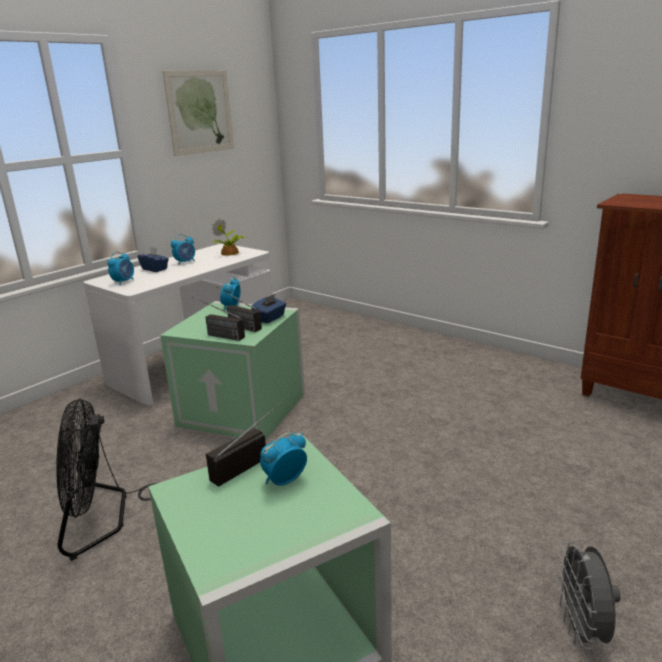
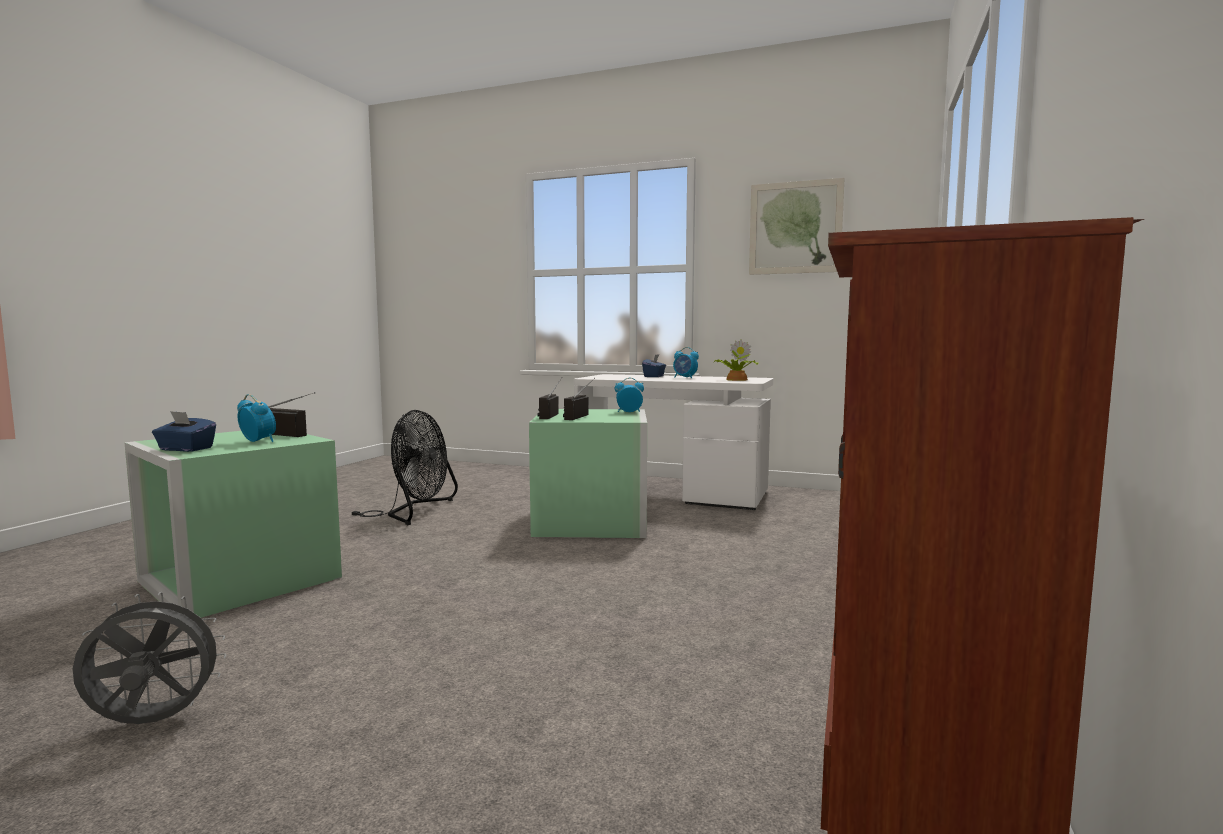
camera: 70 degrees right, 15 degrees down
(106, 511) = (411, 511): black fan -> black fan turned 135 degrees clockwise
(124, 282) = (609, 376): alarm clock -> none
(270, 318) = (606, 419): blue tissue box -> blue tissue box (185, 449)

